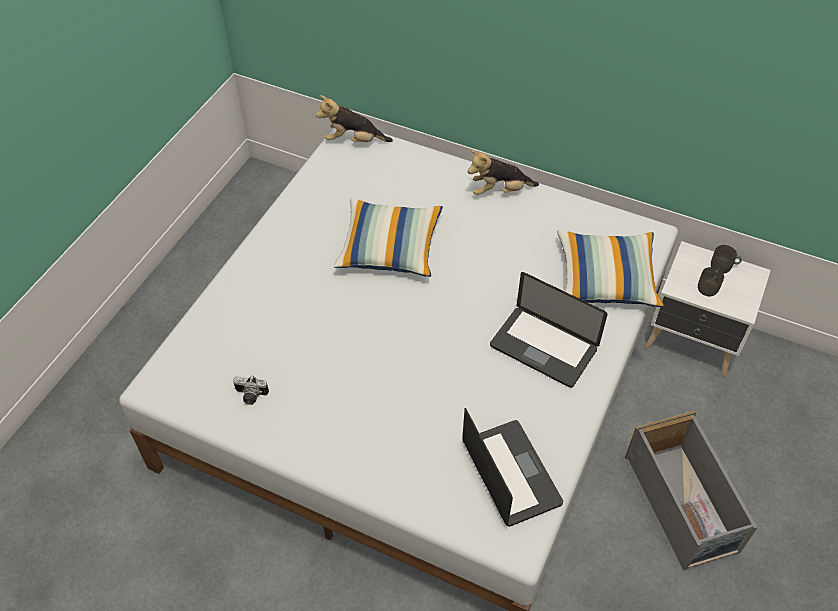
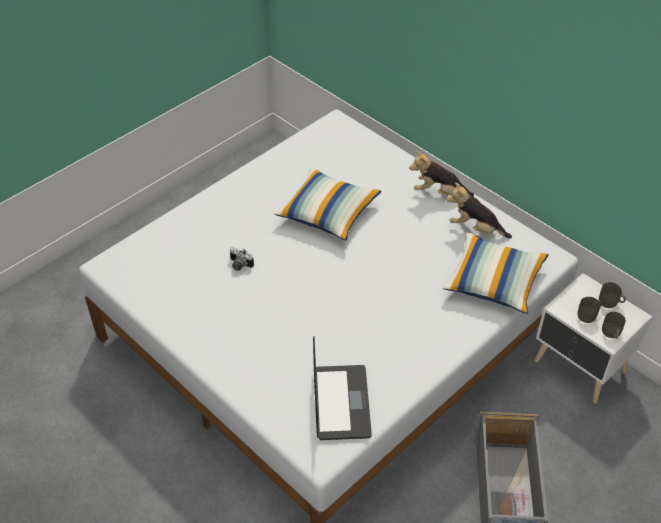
camera: 20 degrees right, 5 degrees down
(250, 396) = (172, 291): camera -> camera (239, 265)
(353, 141) = (339, 127): plush toy -> plush toy (475, 228)
(543, 348) = (414, 319): laptop -> none
(740, 300) = (611, 333): none -> grey mug

